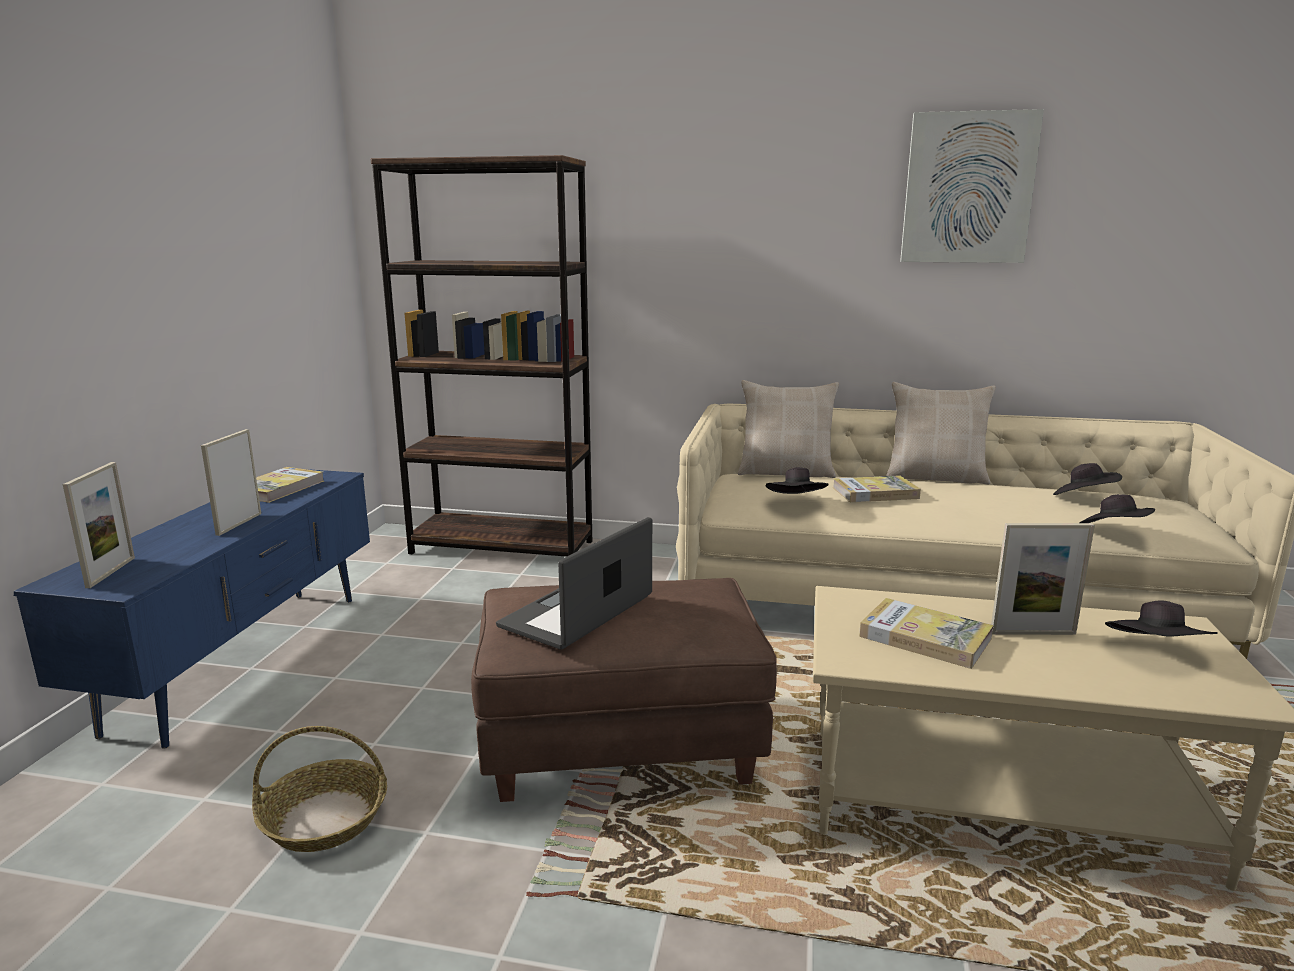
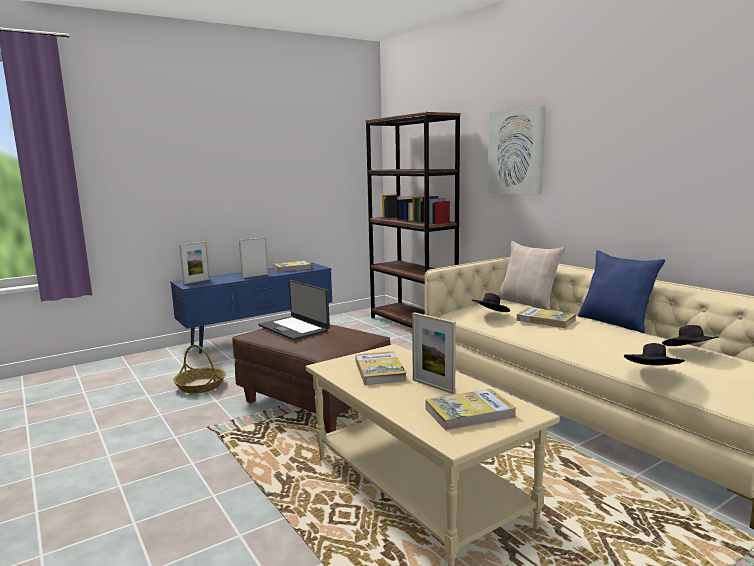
camera: 45 degrees right, 5 degrees down
(579, 612) = (294, 328): laptop -> laptop turned 120 degrees counterclockwise
(935, 477) = (616, 322): beige pillow -> blue pillow
(968, 188) = (664, 112): picture -> picture (516, 152)
(1156, 653) = (469, 413): black hat -> book

